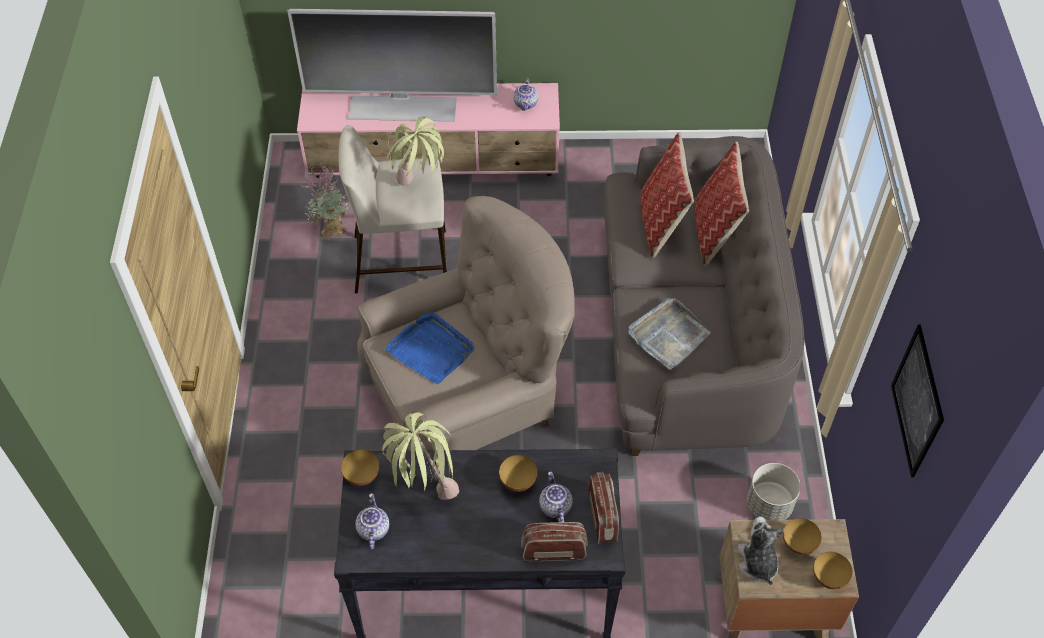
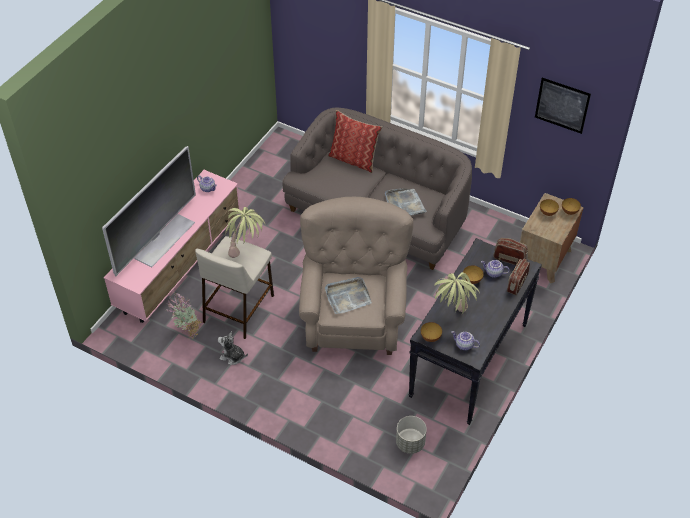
camera: 60 degrees left, 5 degrees down
(431, 350) = (347, 297): blue tray -> grey tray
(661, 224) = (334, 175): pillow -> none
(757, 562) = (548, 230): plush toy -> plush toy (232, 357)
(769, 505) = (492, 234): grey planter -> grey planter (410, 443)

